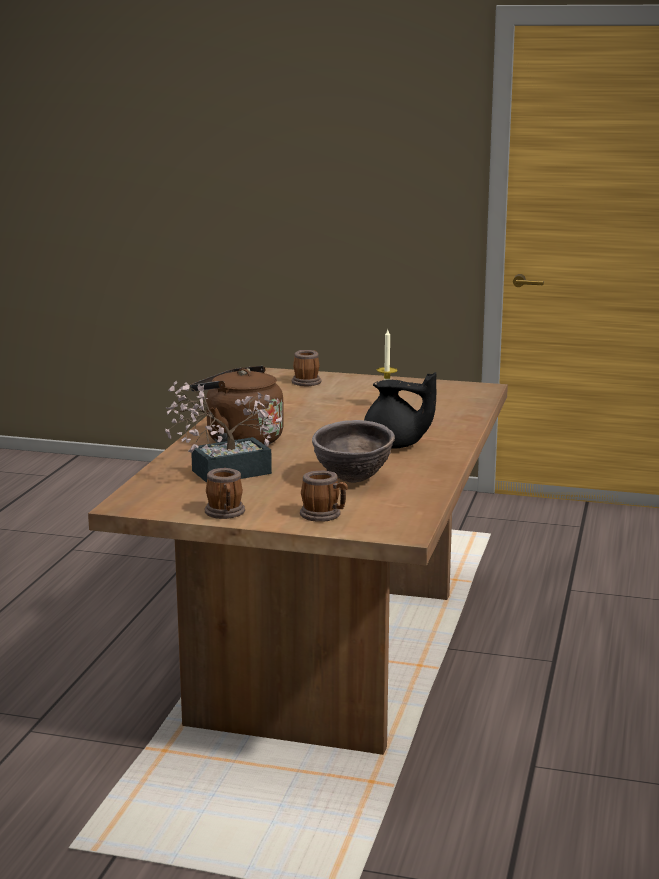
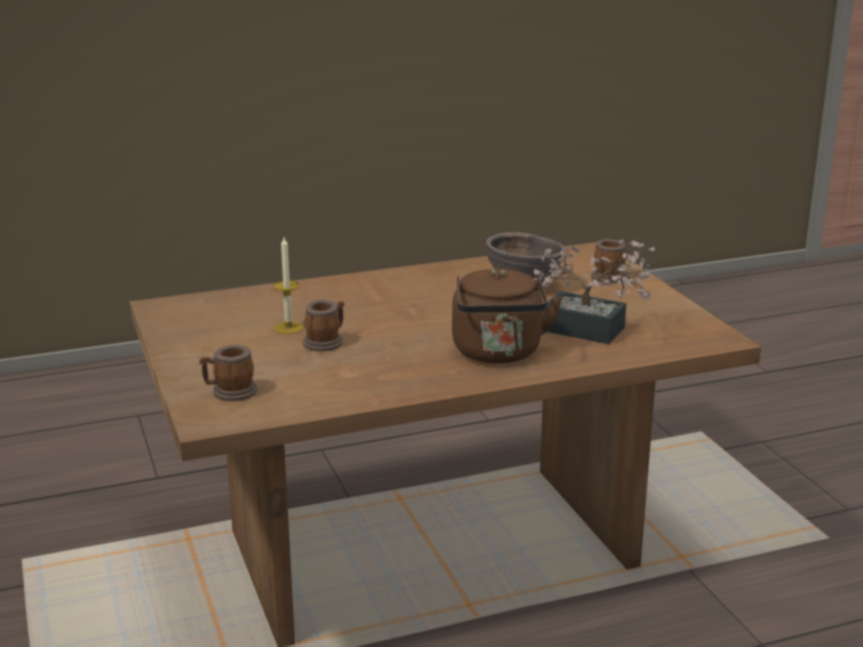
camera: 125 degrees left, 5 degrees up
(225, 513) = (665, 302): mug -> mug (326, 342)
(395, 445) = (412, 294): black teapot -> none

